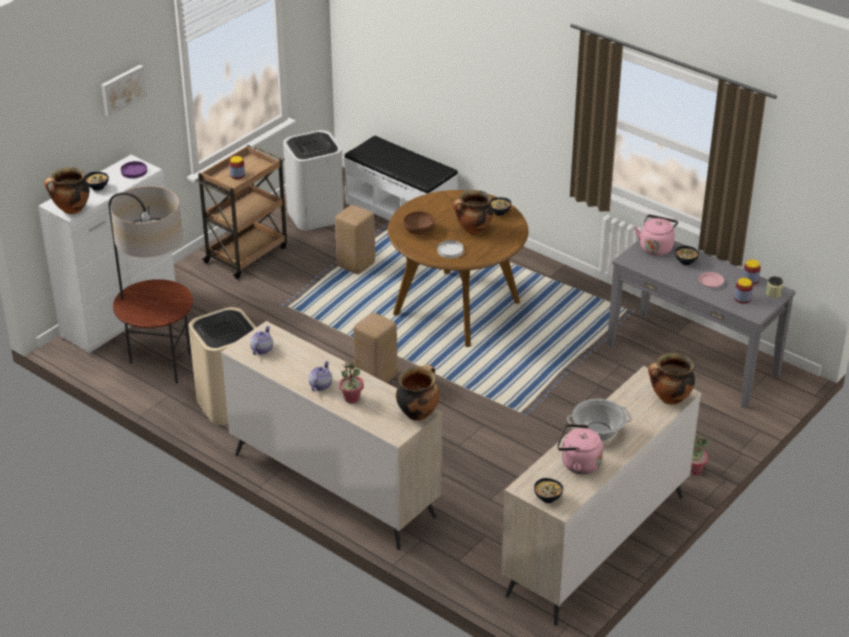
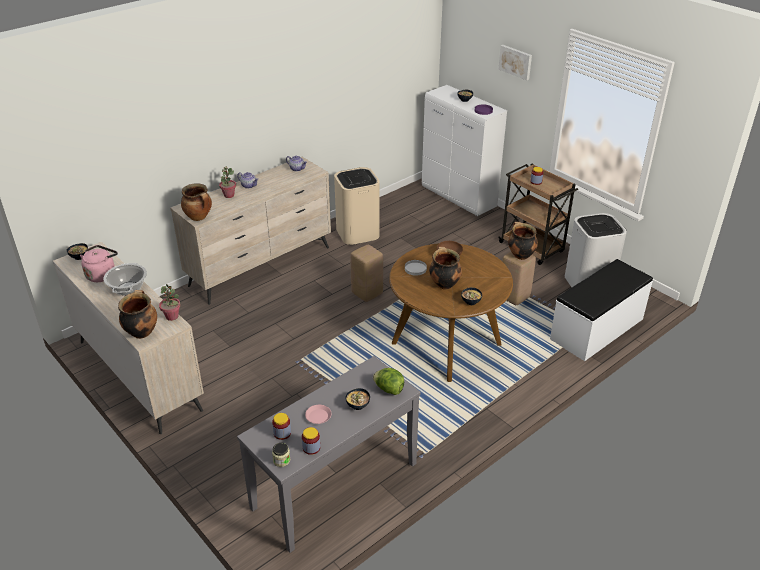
camera: 100 degrees right, 0 degrees up
(71, 210) = (439, 93): cooking pot -> cooking pot (520, 255)
(160, 366) = (404, 210): floor lamp -> none
(656, 247) = (388, 389): pink kettle -> lettuce
(694, 470) = (187, 449): potted plant -> potted plant (172, 316)

